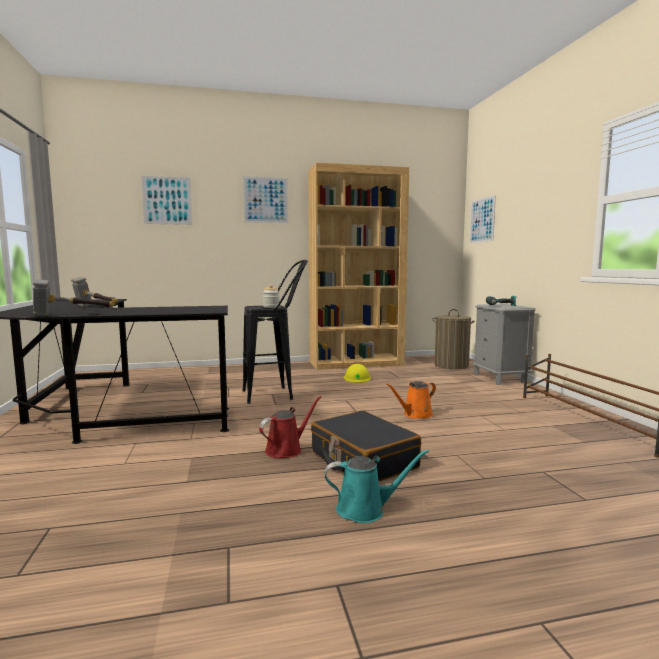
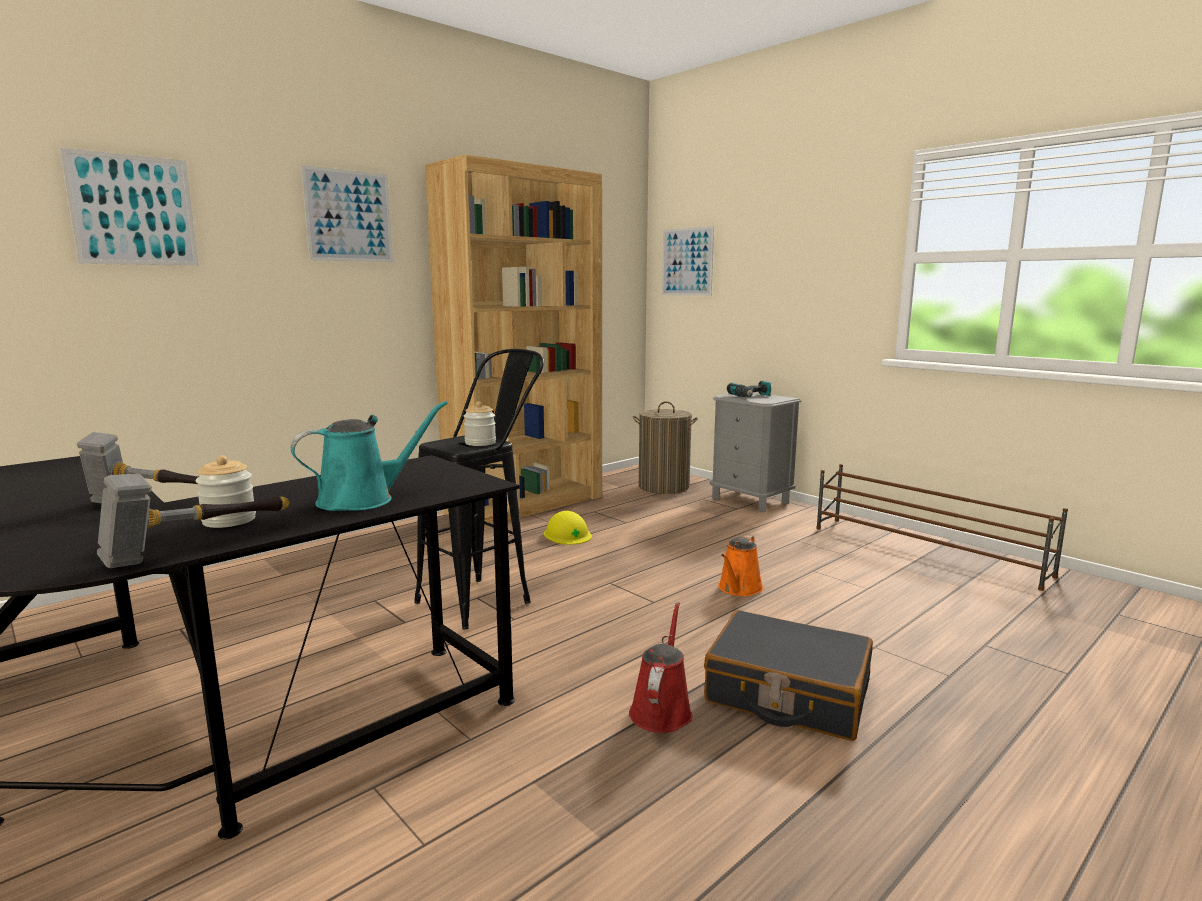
camera: 30 degrees left, 5 degrees up
(100, 311) = (229, 520): none -> jar
(366, 509) = (907, 781): turquoise watering can -> turquoise watering can (363, 499)

